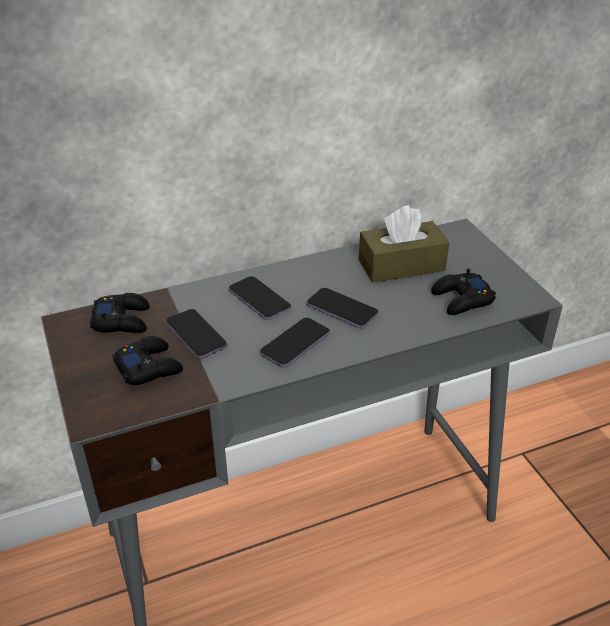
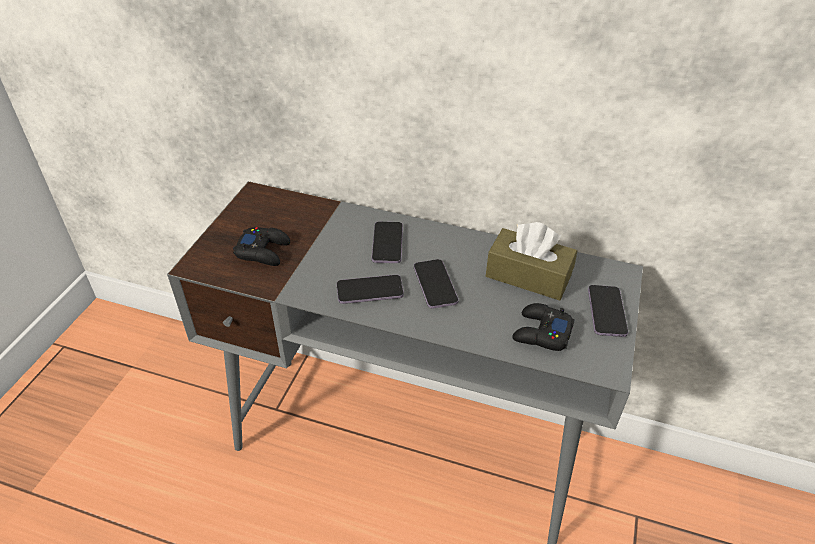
camera: 40 degrees right, 5 degrees up
(122, 320) = (287, 209): black game controller -> none
(196, 335) = (316, 246): phone -> phone (606, 312)

